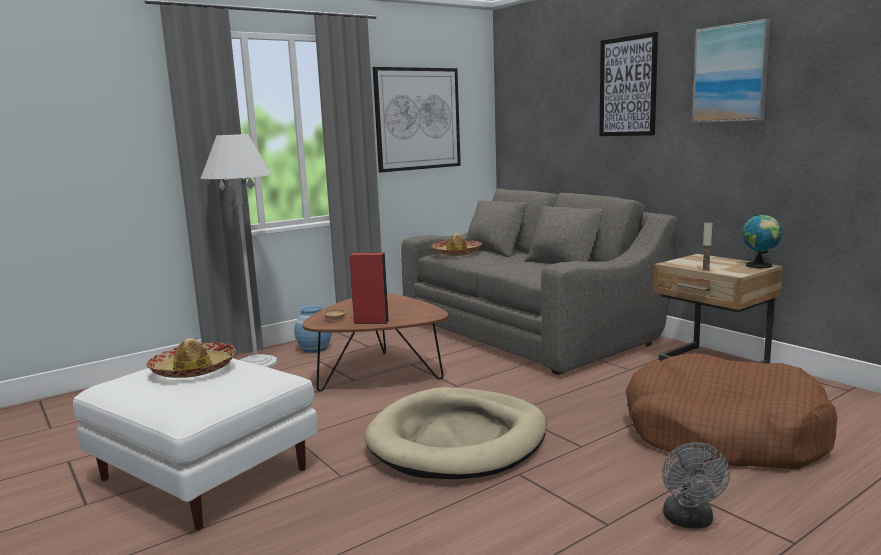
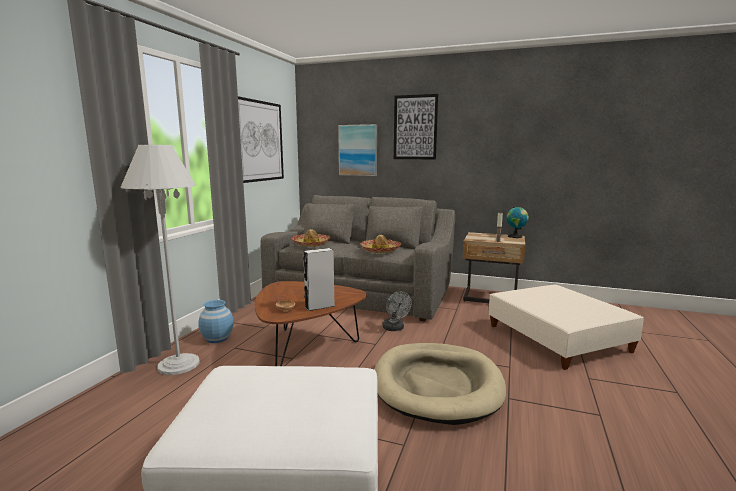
camera: 35 degrees left, 0 degrees up
(193, 369) = (266, 388): hat -> hat (380, 250)
(371, 322) = (319, 306): red speaker -> grey speaker
(690, 521) = (626, 397): grey fan -> grey fan (395, 328)
(723, 434) = (557, 338): brown dog bed -> beige ottoman
(730, 73) = (489, 123): picture -> picture (358, 150)

